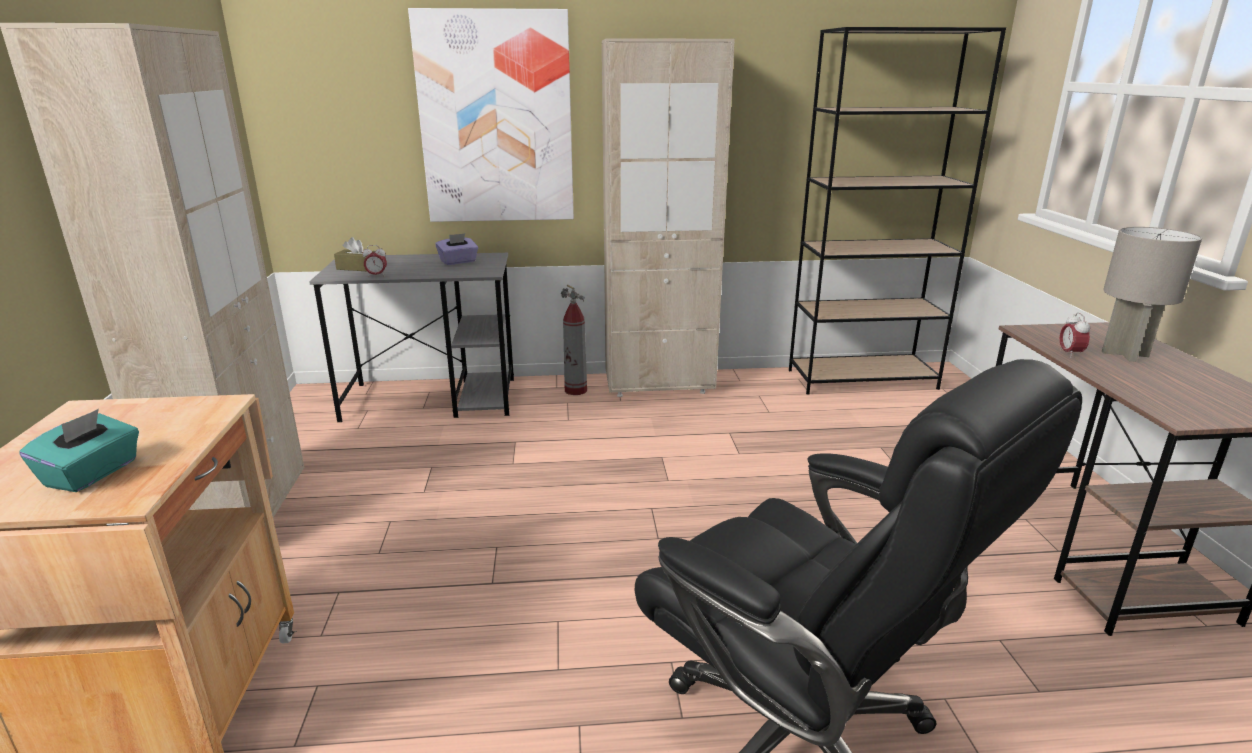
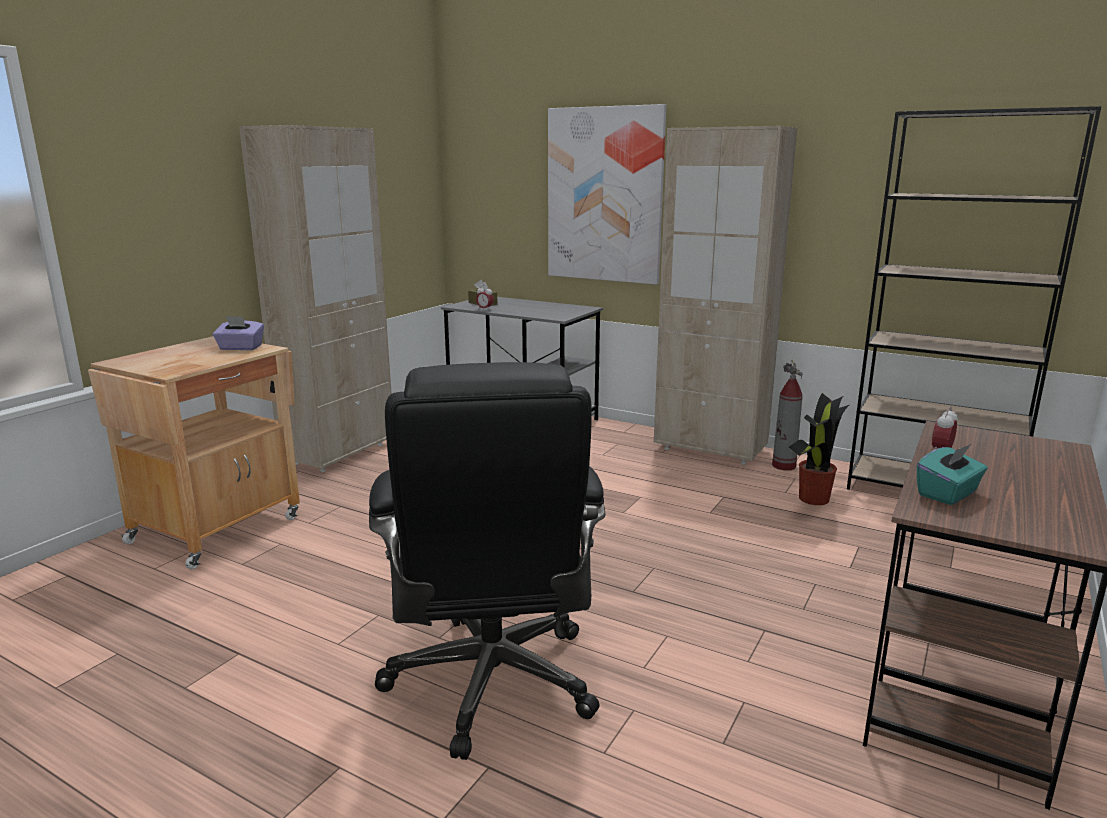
camera: 35 degrees right, 5 degrees down
(93, 474) = (174, 362): turquoise tissue box -> turquoise tissue box (948, 494)
(458, 262) = (554, 308): purple tissue box -> purple tissue box (240, 348)
(576, 390) = (636, 437): fire extinguisher -> fire extinguisher (784, 466)
(797, 412) = (813, 499): none -> potted plant
(1124, 354) = (1009, 465): grey table lamp -> none

